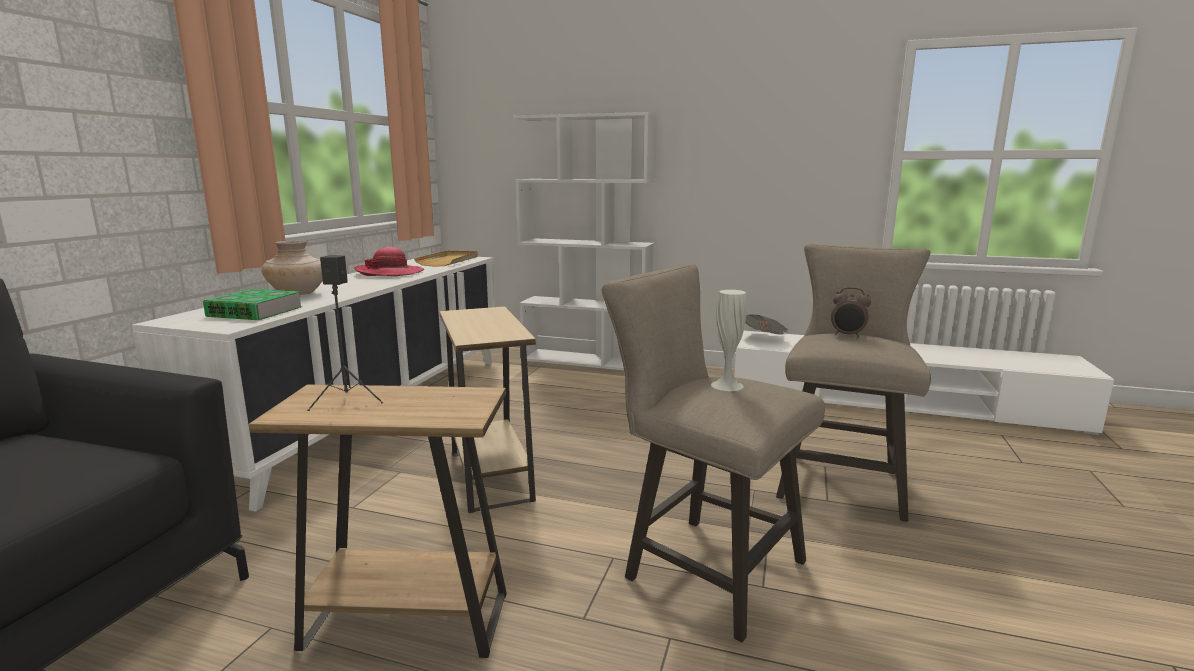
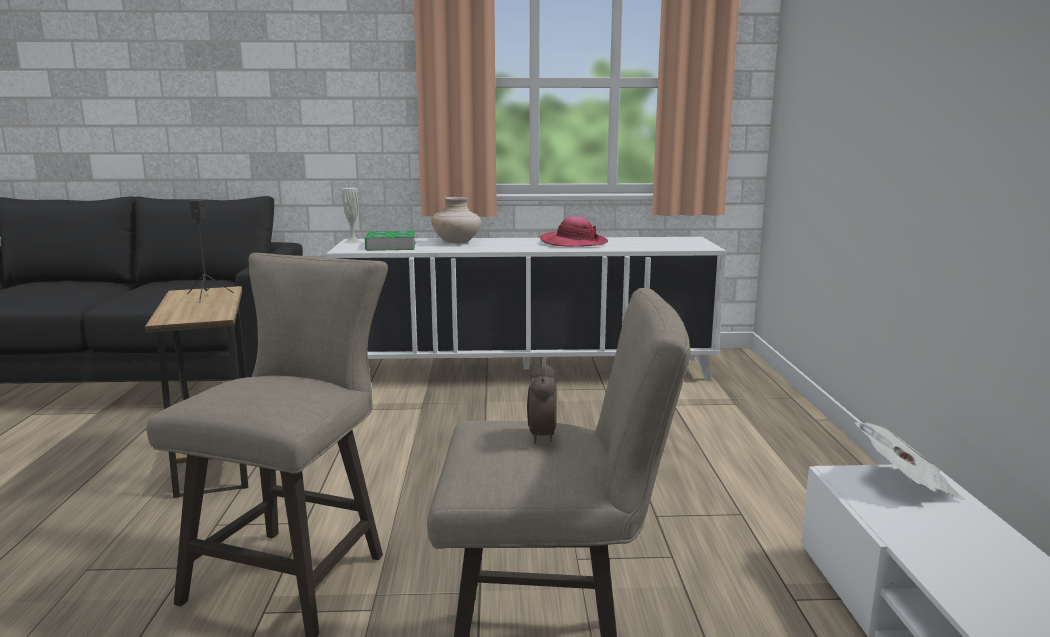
camera: 70 degrees right, 0 degrees up
(449, 261) = (669, 244): beige tray -> none
(490, 476) = (432, 442): beige side table -> none
(587, 360) = (800, 423): white bookcase -> none
(727, 385) = (276, 384): white vase -> white vase (353, 242)

